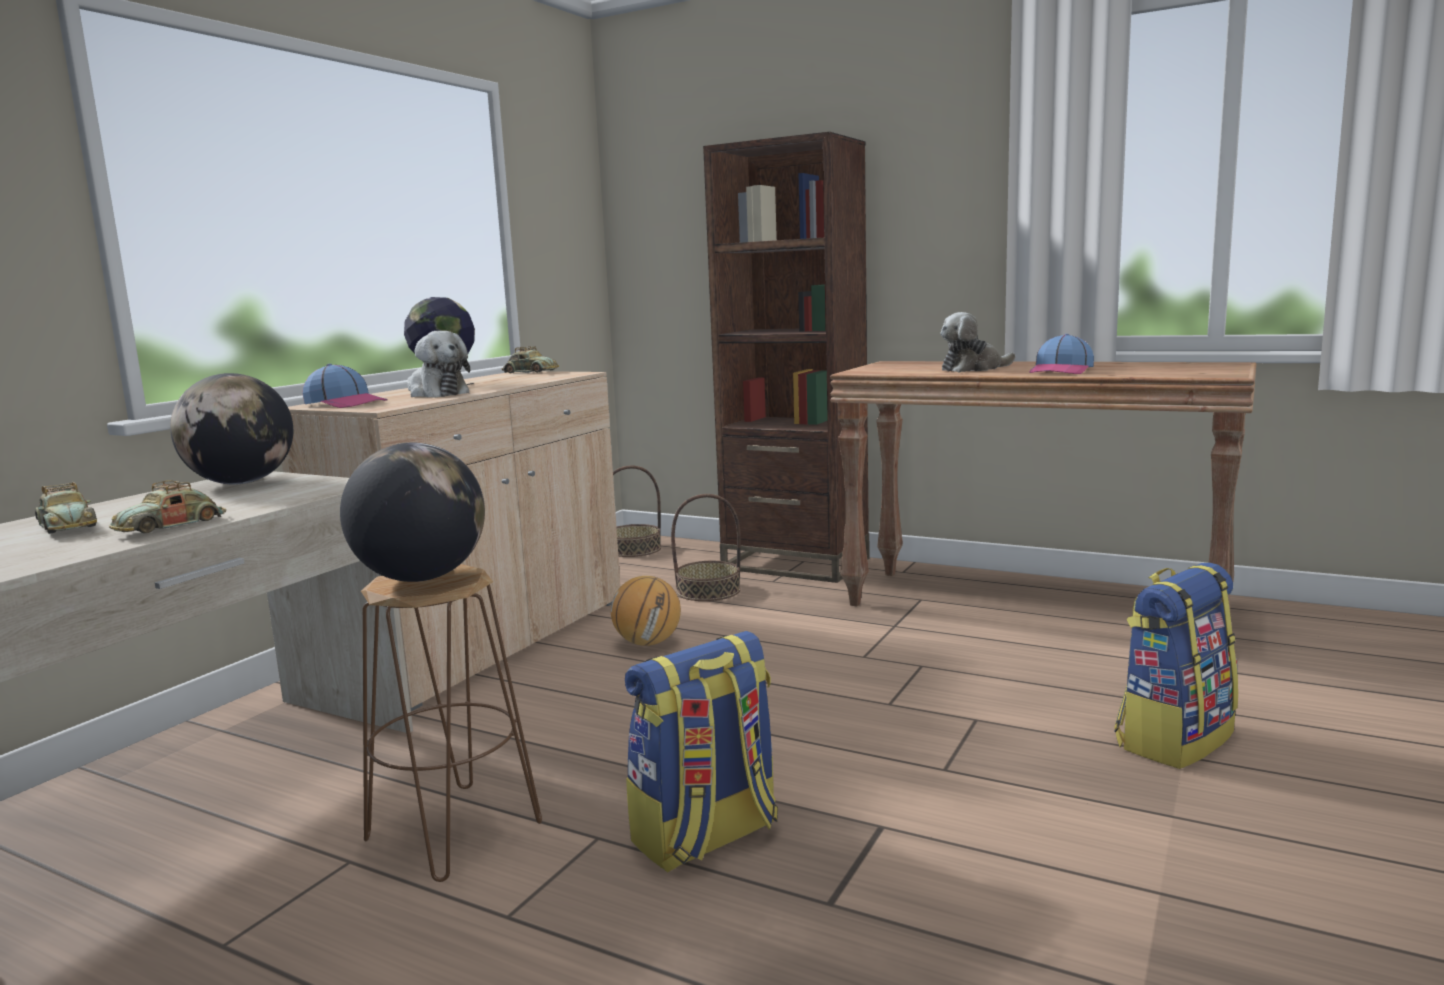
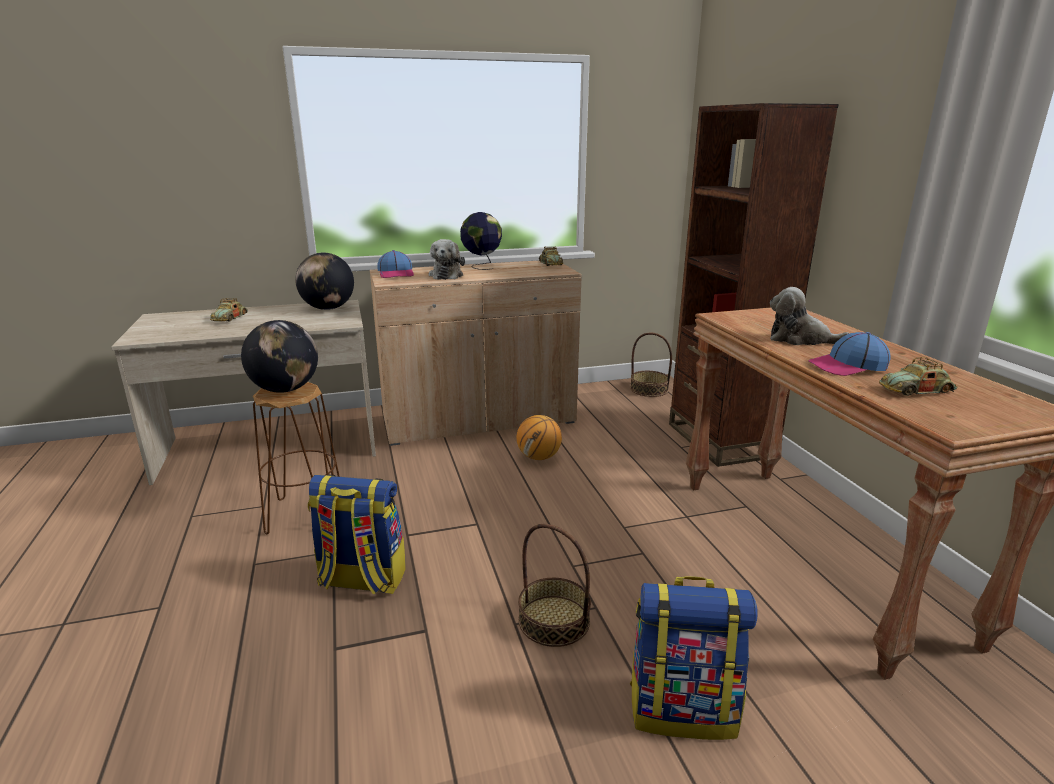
camera: 45 degrees right, 10 degrees up
(171, 526) = (244, 330): toy car -> toy car (916, 390)
(708, 591) = (632, 437): basket -> basket (554, 620)

